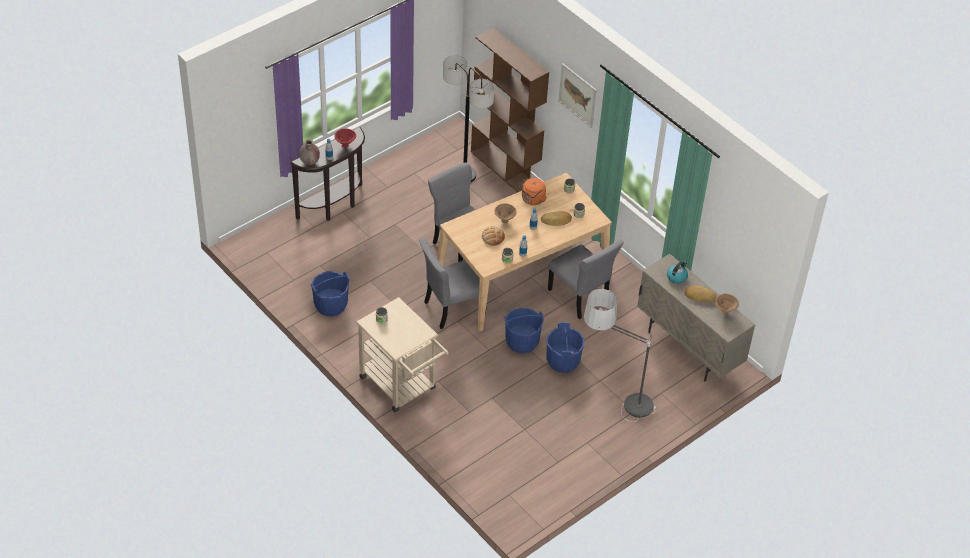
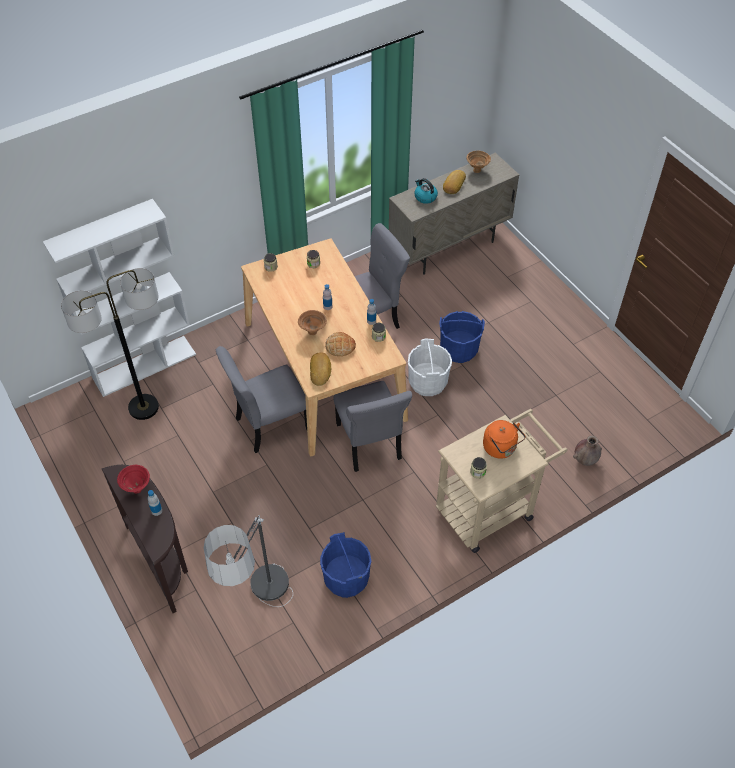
camera: 80 degrees left, 5 degrees up
(310, 162) = (161, 537): brown vase -> brown vase (585, 460)
(505, 169) = (144, 365): brown bookcase -> white bookcase
(522, 341) = (427, 382): blue bucket -> white bucket
(532, 200) = (281, 302): orange kettle -> orange kettle (501, 448)
(556, 220) = (320, 284): bread -> bread (320, 370)
(577, 95) = (201, 181): picture -> none
(614, 405) = (522, 315): floor lamp -> floor lamp (261, 612)

